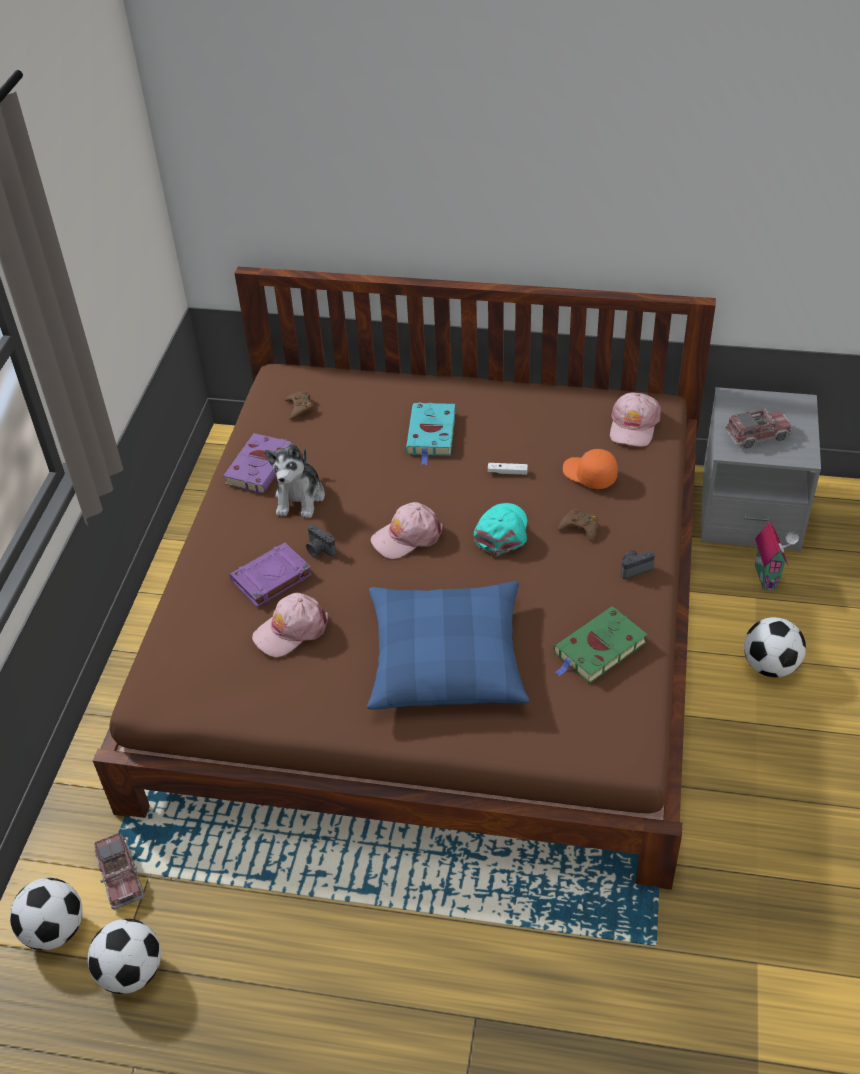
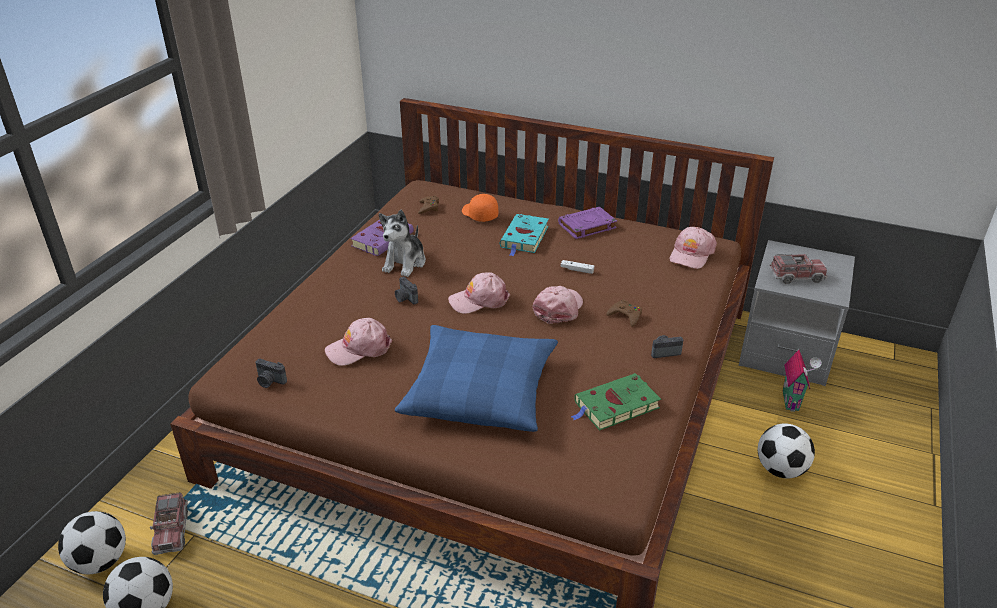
camera: 10 degrees right, 10 degrees down
(203, 693) = (269, 381): none -> camera
(271, 578) = (359, 311): purple book -> purple book (586, 226)
(502, 531) = (558, 308): turquoise cap -> pink cap
(589, 475) = (644, 281): orange cap -> orange cap (479, 214)

